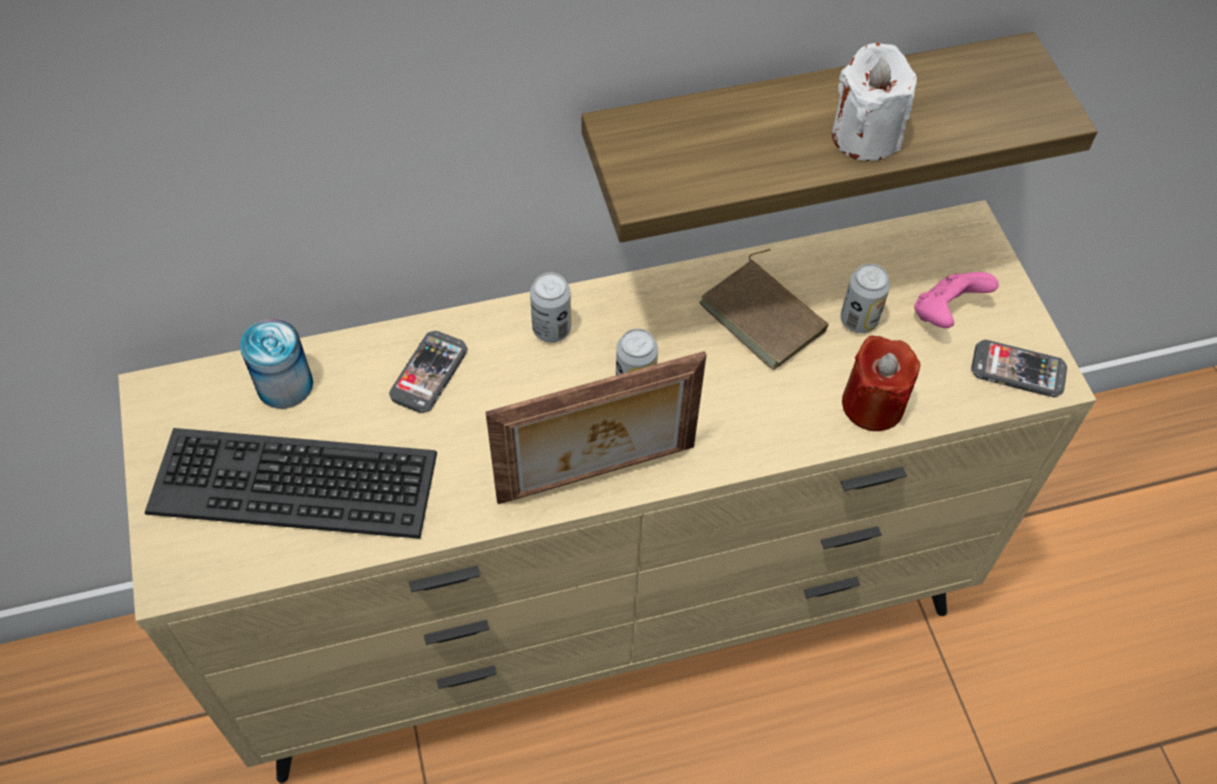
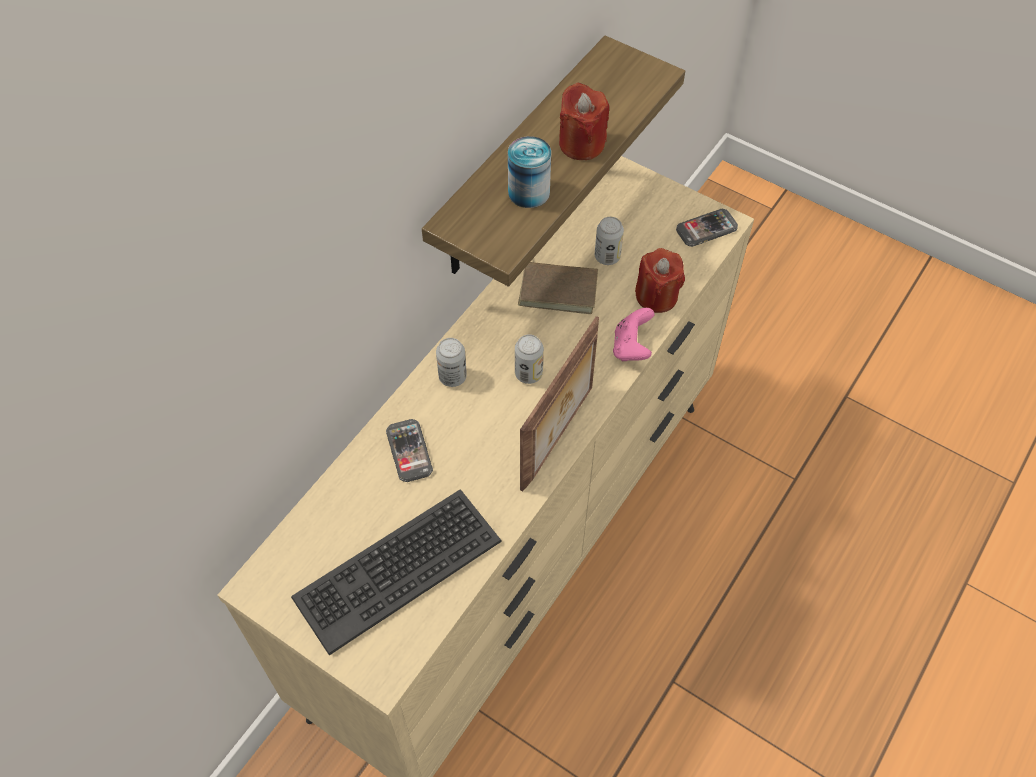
camera: 40 degrees left, 0 degrees up
(285, 385) = (331, 521): can -> can (529, 192)
(865, 136) = (581, 144): white candle -> red candle
(945, 313) = (645, 223): pink game controller -> pink game controller (631, 347)

